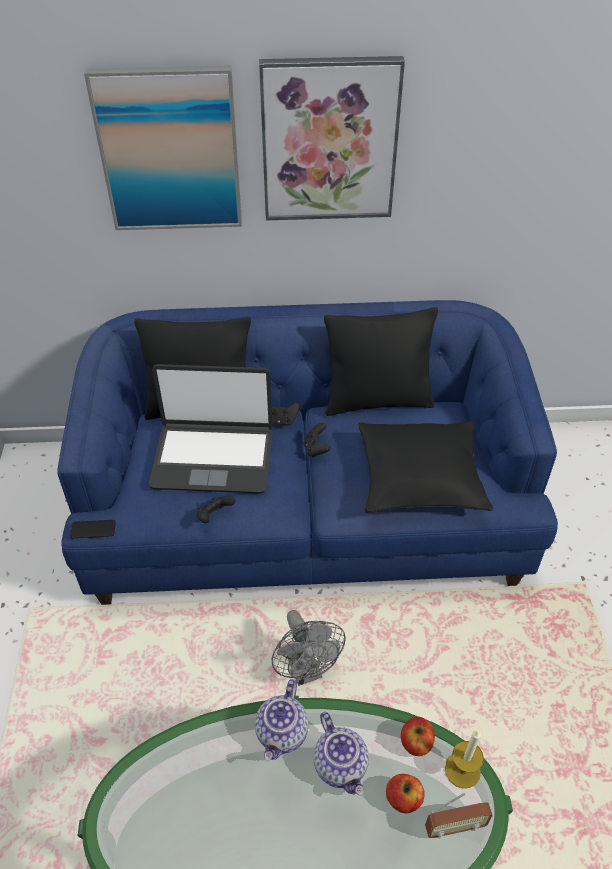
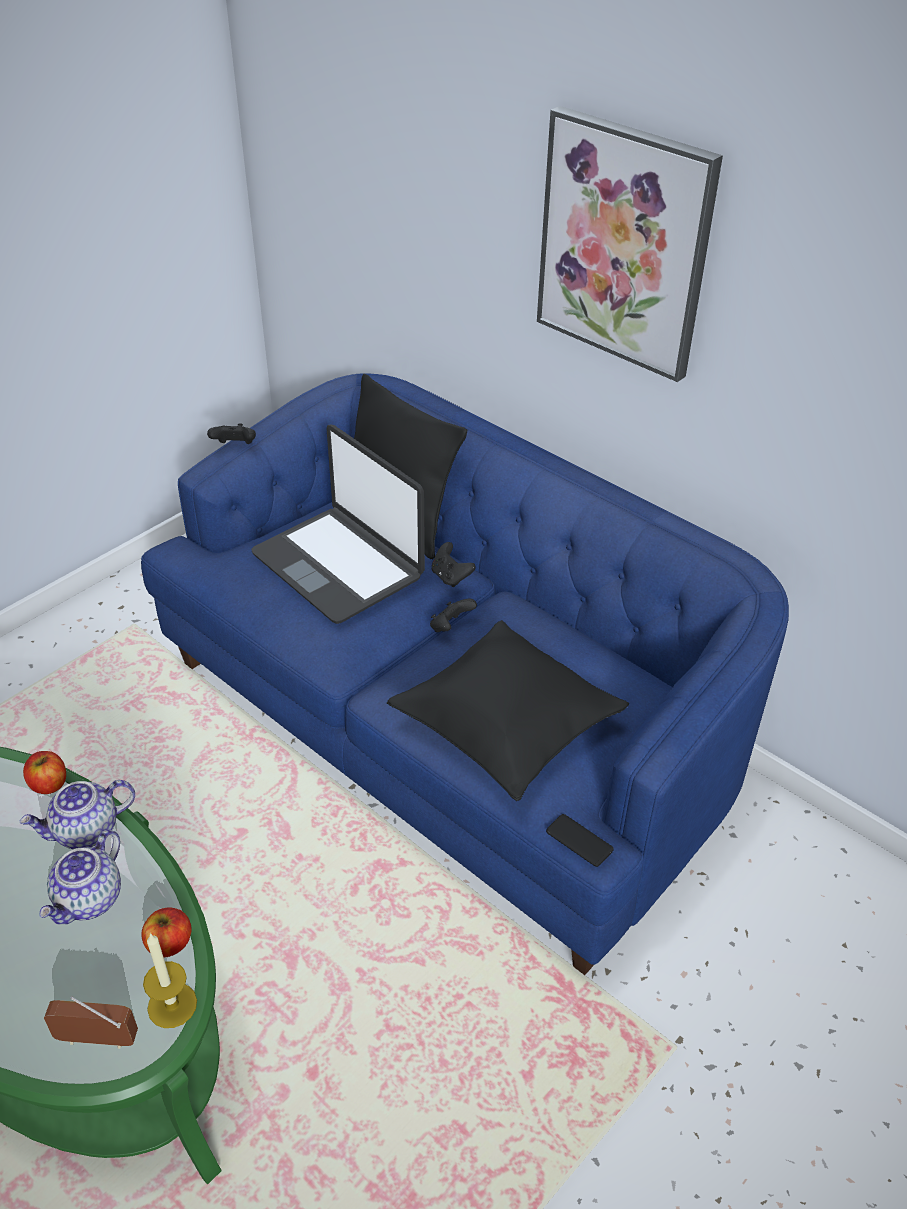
camera: 45 degrees right, 5 degrees down
(93, 529) = (172, 555): phone -> phone (579, 840)
(169, 150) = (460, 191): picture -> none
(214, 516) = (270, 613): black game controller -> black game controller (235, 447)
(306, 670) = (268, 860): grey fan -> none
(377, 401) = (578, 626): black pillow -> none
(403, 799) = (94, 975): apple -> apple (49, 784)
(454, 827) = (97, 1040): radio -> radio turned 150 degrees clockwise

